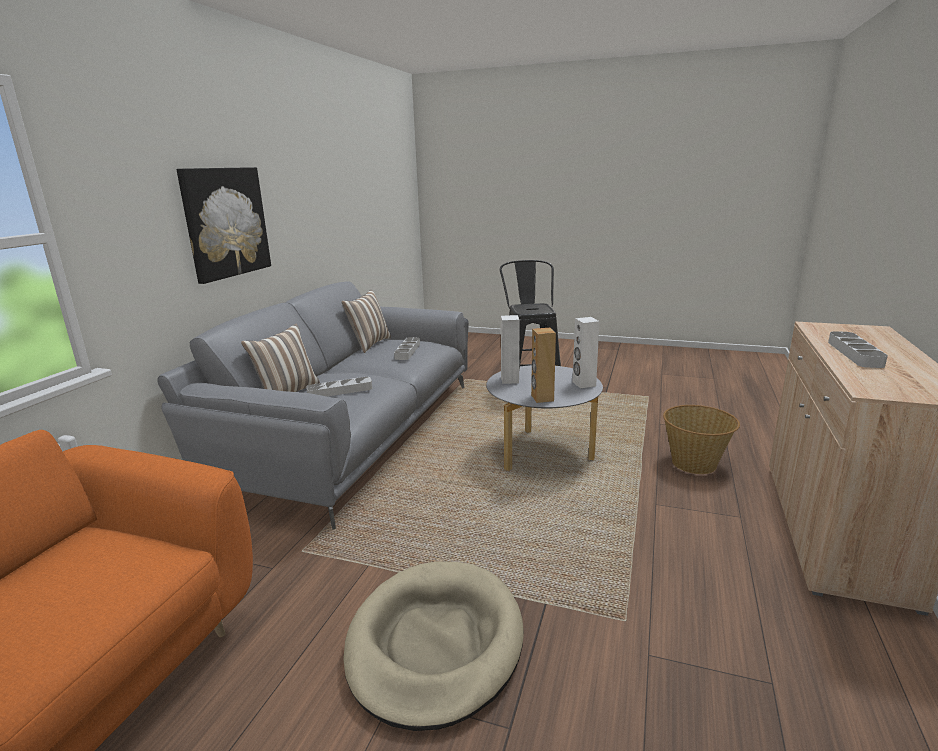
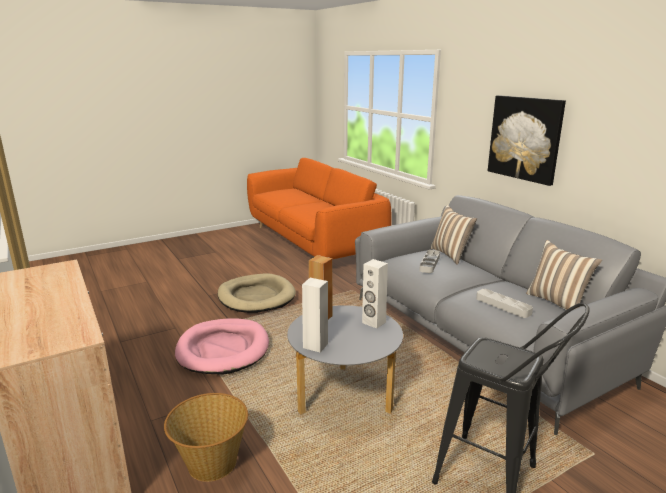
camera: 130 degrees right, 0 degrees up
(602, 558) = (223, 349): none -> pink dog bed
(854, 353) = (57, 300): grey tray -> none

